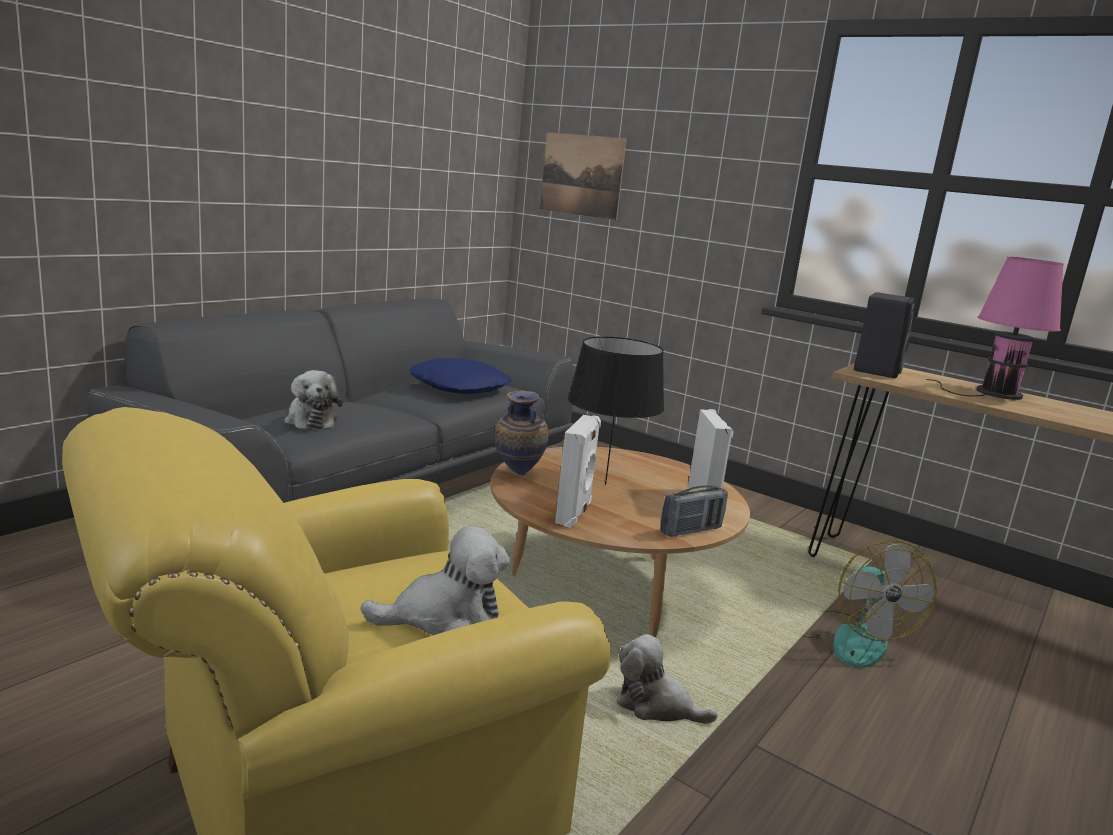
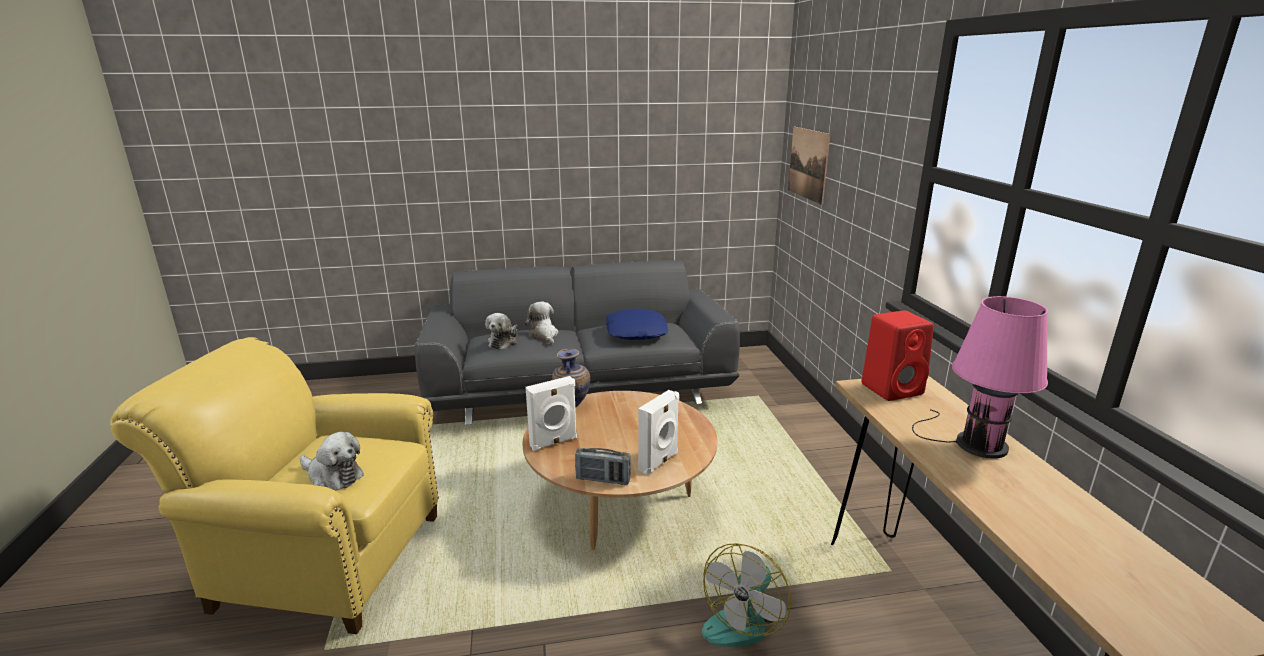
camera: 45 degrees right, 5 degrees up
(605, 484) = (615, 428): black table lamp -> none
(656, 706) = (528, 589): plush toy -> plush toy (543, 336)
(876, 371) = (893, 389): black speaker -> red speaker

